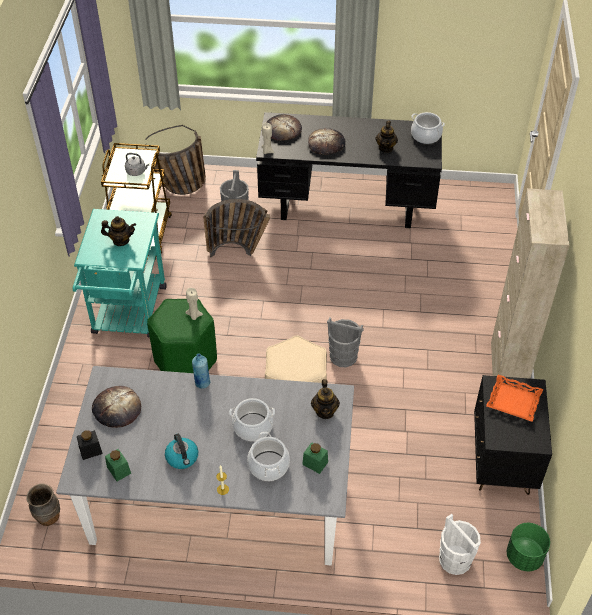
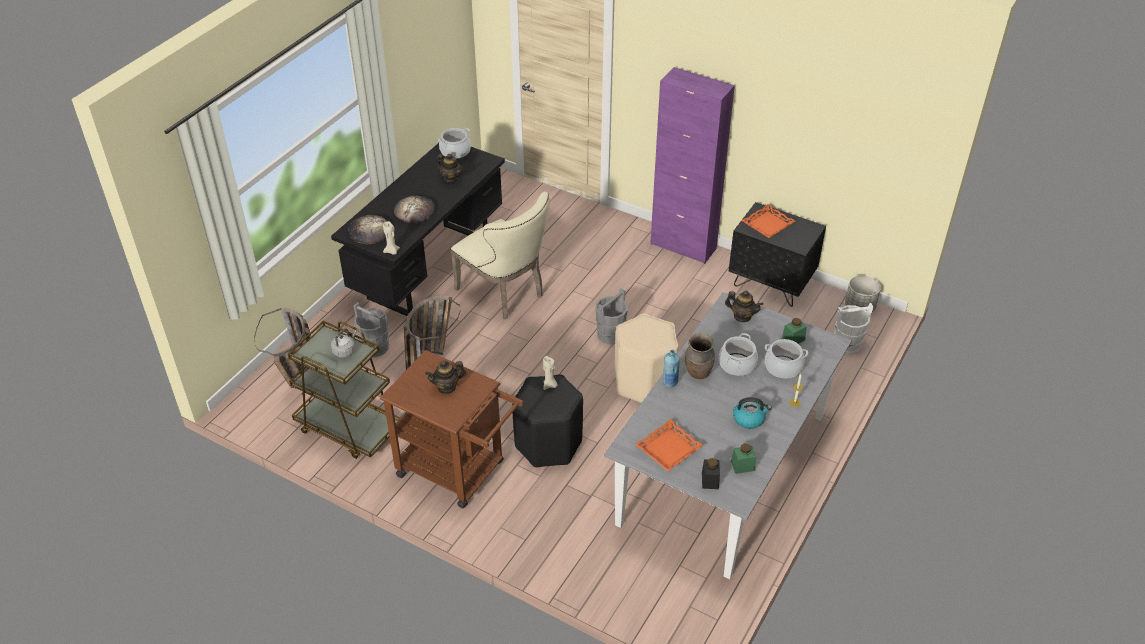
camera: 65 degrees left, 5 degrees down
(48, 517) = (683, 605): brown vase -> brown vase (698, 373)
(117, 408) = (669, 449): bread -> orange tray
(121, 240) = (447, 387): teapot -> teapot turned 135 degrees counterclockwise
(128, 316) = (458, 472): turquoise cart -> brown cart
(185, 360) = (547, 444): green stool -> black stool
(349, 265) = (505, 293): none -> beige chair
(507, 369) = (683, 246): beige cabinet -> purple cabinet
(524, 556) = (859, 306): green planter -> grey planter

